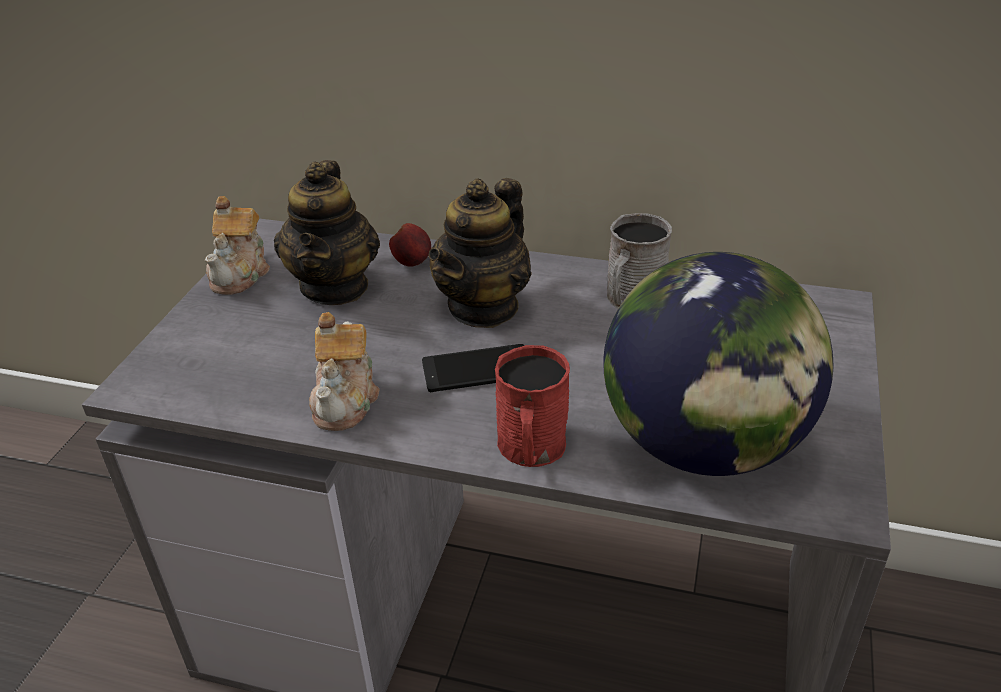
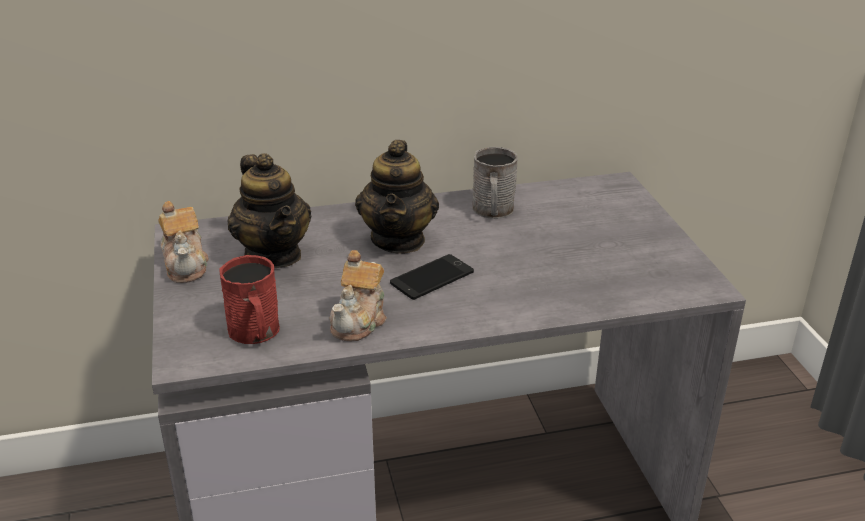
camera: 30 degrees left, 5 degrees down
(346, 400) = (360, 321): teapot -> teapot turned 45 degrees clockwise
(413, 263) = (317, 225): apple -> none
(531, 449) = (512, 312): red mug -> red mug (256, 333)
(704, 445) = (609, 279): globe -> none

